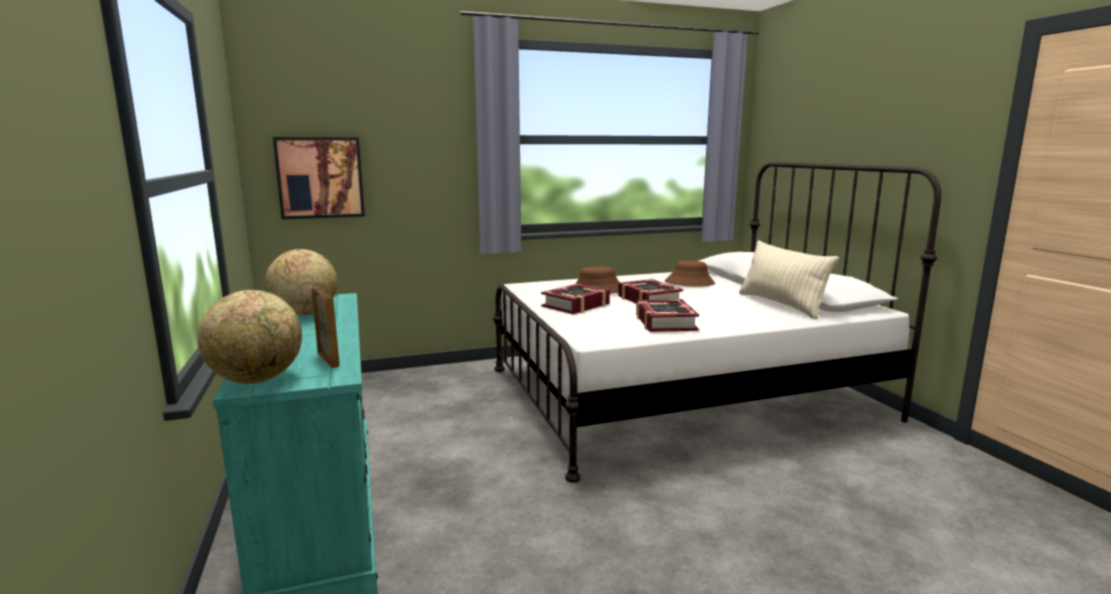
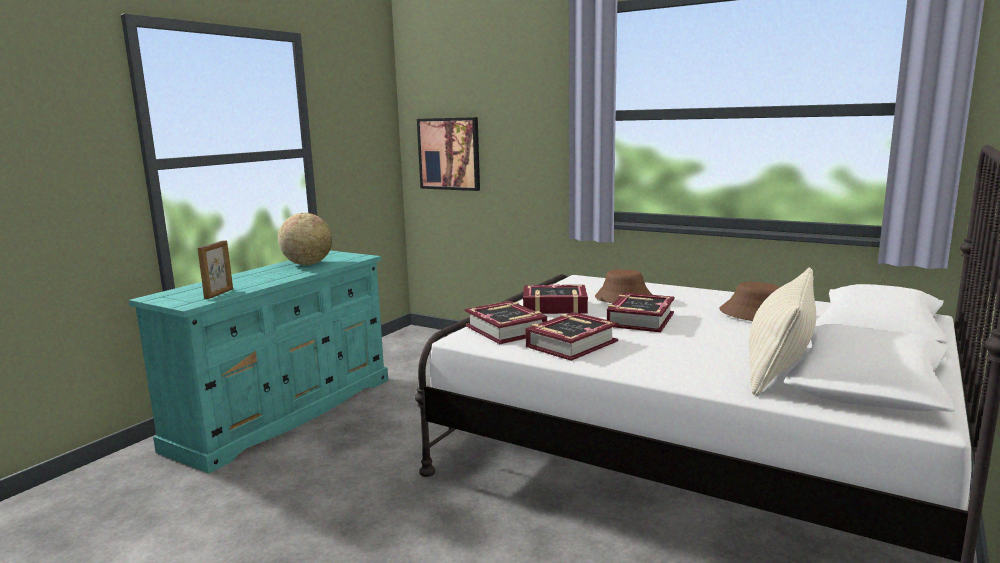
camera: 50 degrees right, 0 degrees up
(257, 379) = (167, 295): globe -> none
(600, 326) = (506, 330): none -> book

